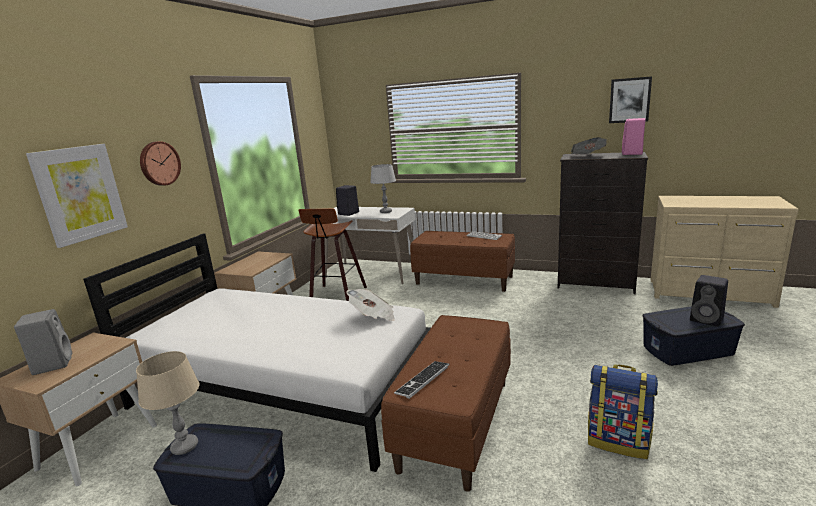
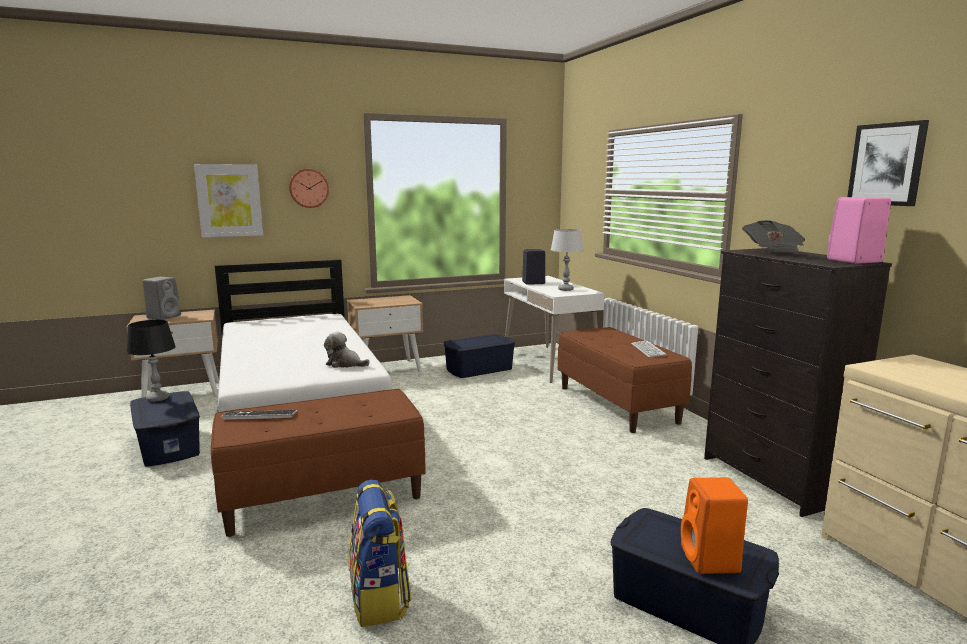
camera: 45 degrees right, 5 degrees down
(185, 447) = (158, 398): beige table lamp -> black table lamp
(337, 295) = (478, 369): stool -> blue storage box
(373, 316) = (345, 364): newspaper -> plush toy
(707, 319) = (711, 561): black speaker -> orange speaker

